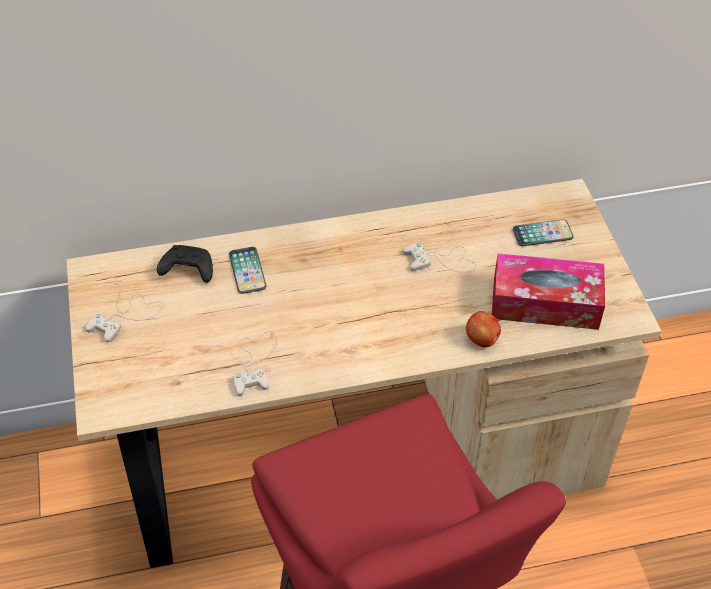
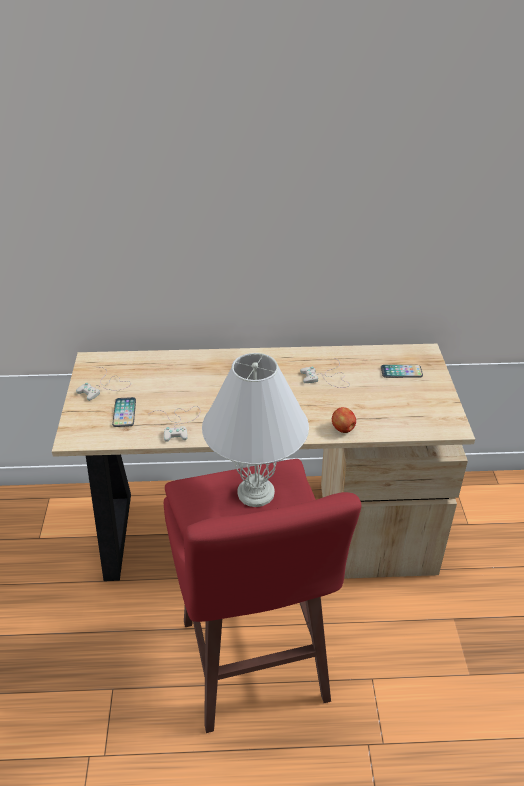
camera: 10 degrees right, 10 degrees down
(187, 270) = (153, 366): black game controller -> none
(247, 271) = (192, 371): phone -> phone (124, 413)
(386, 461) = (256, 493): none -> white table lamp
(545, 303) = (393, 412): tissue box -> none

